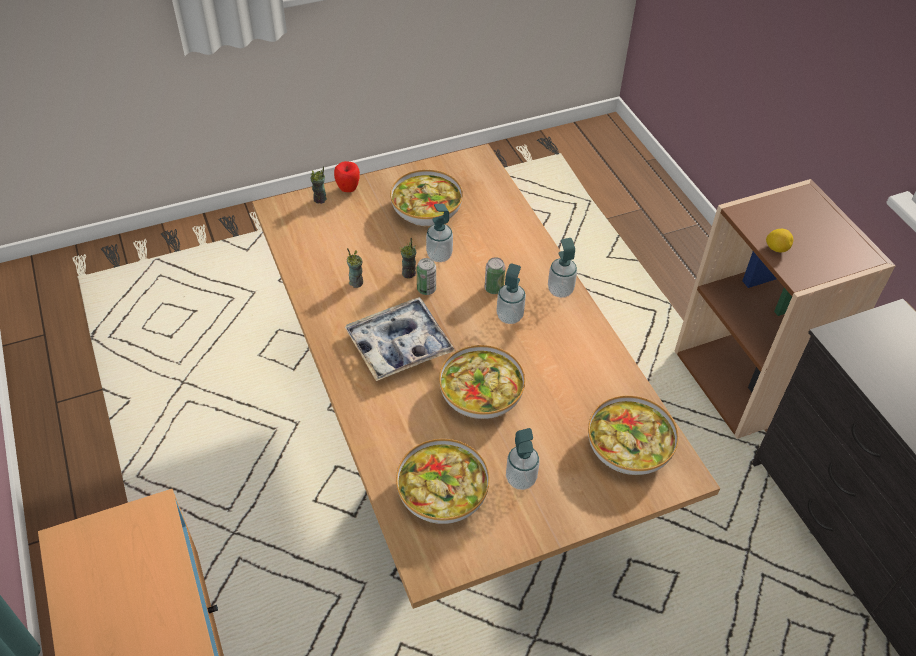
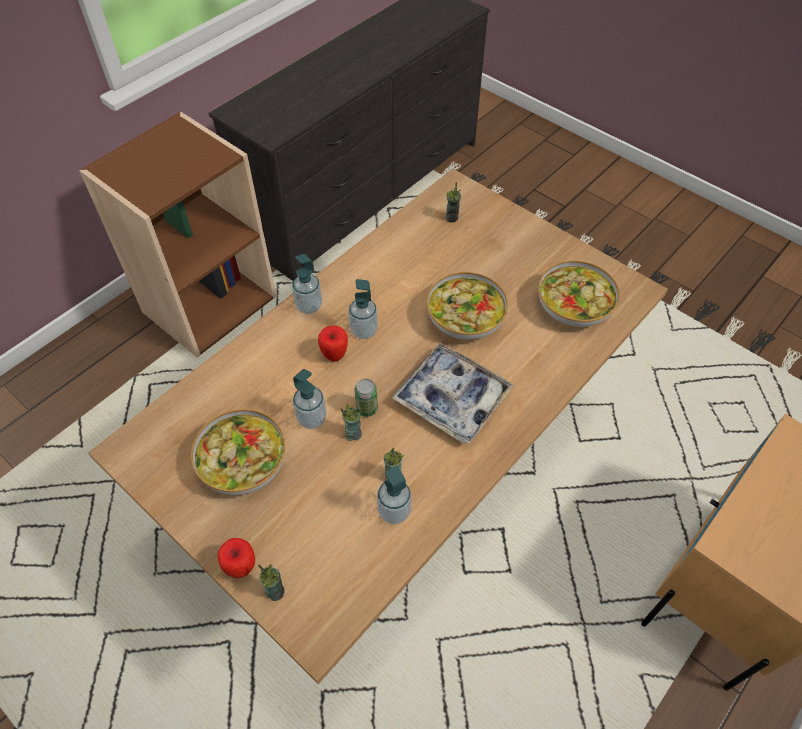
camera: 115 degrees left, 5 degrees up
(494, 288) = (334, 355): can -> apple
(520, 479) = (526, 266): soap dispenser -> soap dispenser (394, 511)
(629, 447) = (452, 218): bowl -> cup
(776, 248) = (192, 173): lemon -> none

